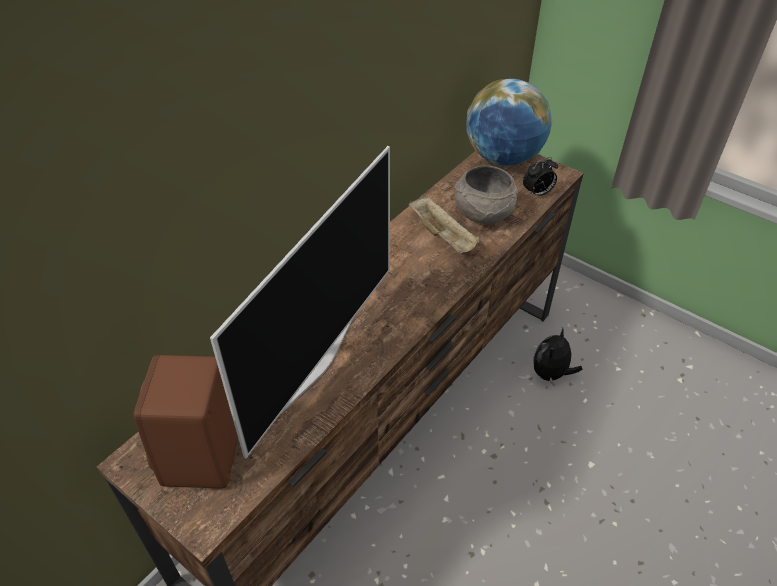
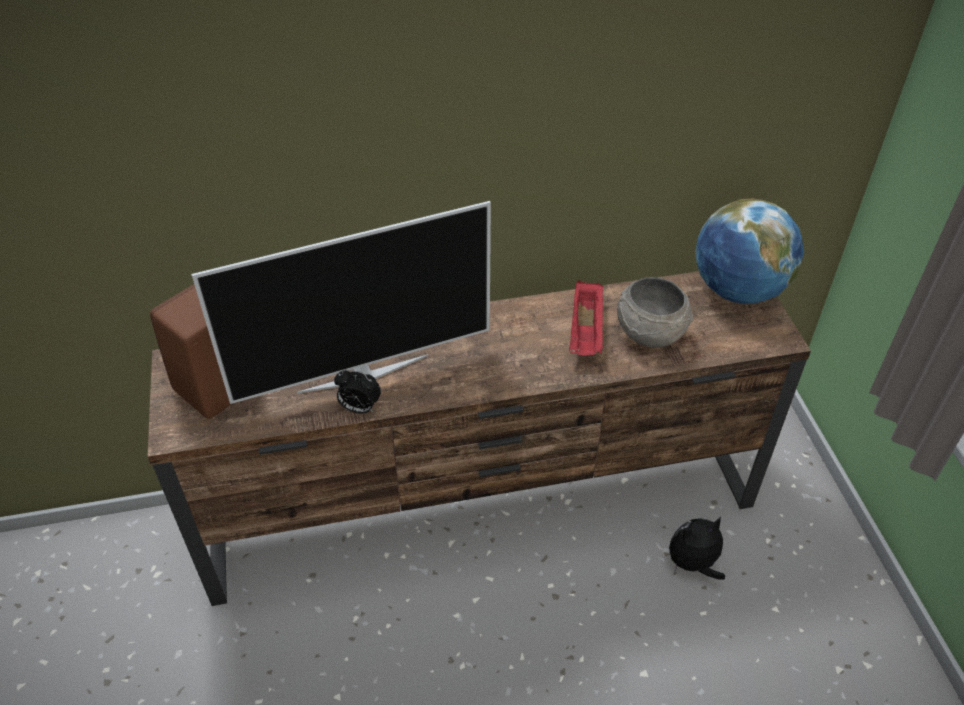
camera: 40 degrees right, 0 degrees up
(443, 236) = (586, 332): beige tray -> red tray
(537, 193) = (731, 344): alarm clock -> alarm clock (359, 408)

